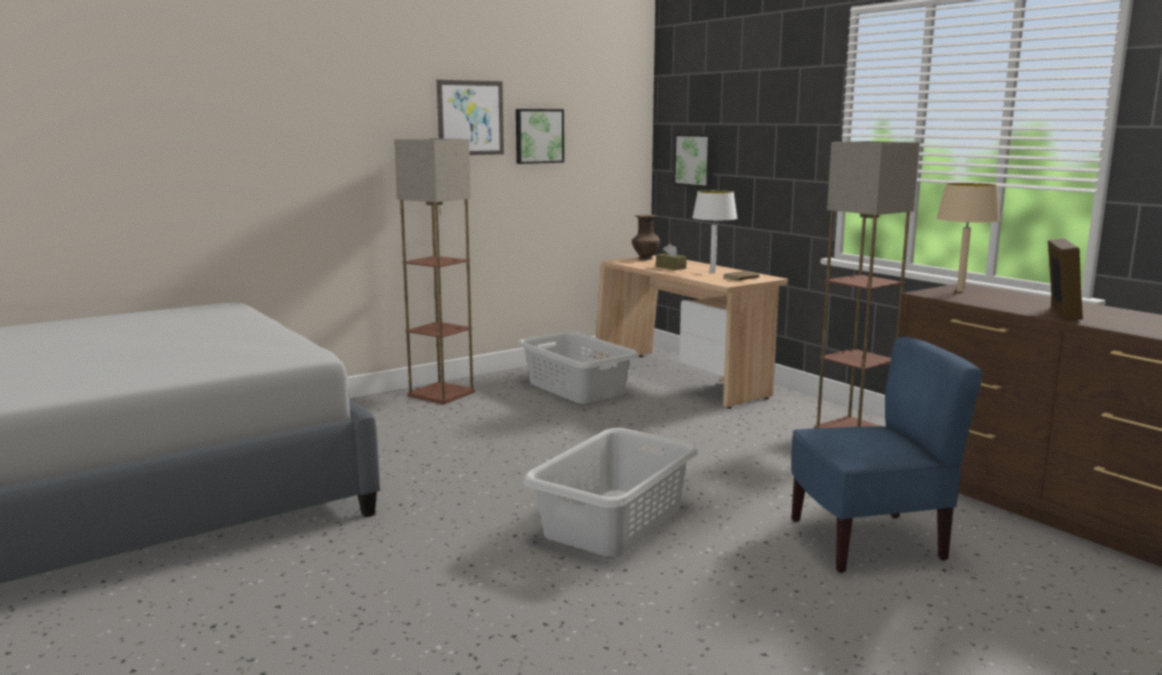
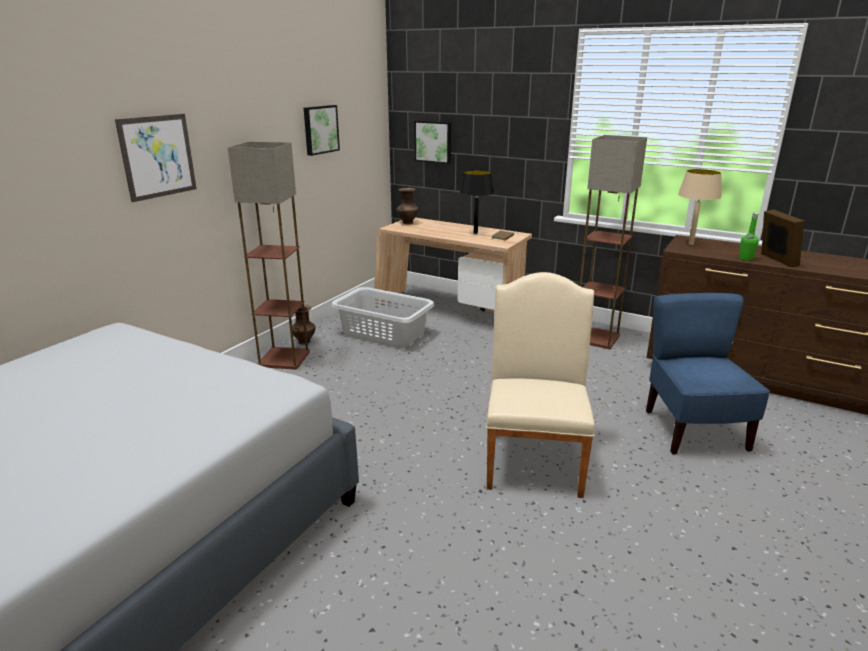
camera: 25 degrees left, 10 degrees up
(470, 118) = (273, 119): picture -> picture (158, 156)
(479, 383) = (304, 341): none -> brown vase
(615, 521) = (534, 457): grey laundry basket -> beige chair
(670, 267) = (439, 231): brown tissue box -> none
(713, 272) = (475, 233): white table lamp -> black table lamp
(868, 541) = (693, 430): blue chair -> blue chair turned 60 degrees counterclockwise
(1012, 308) = (745, 259): none -> green bottle

